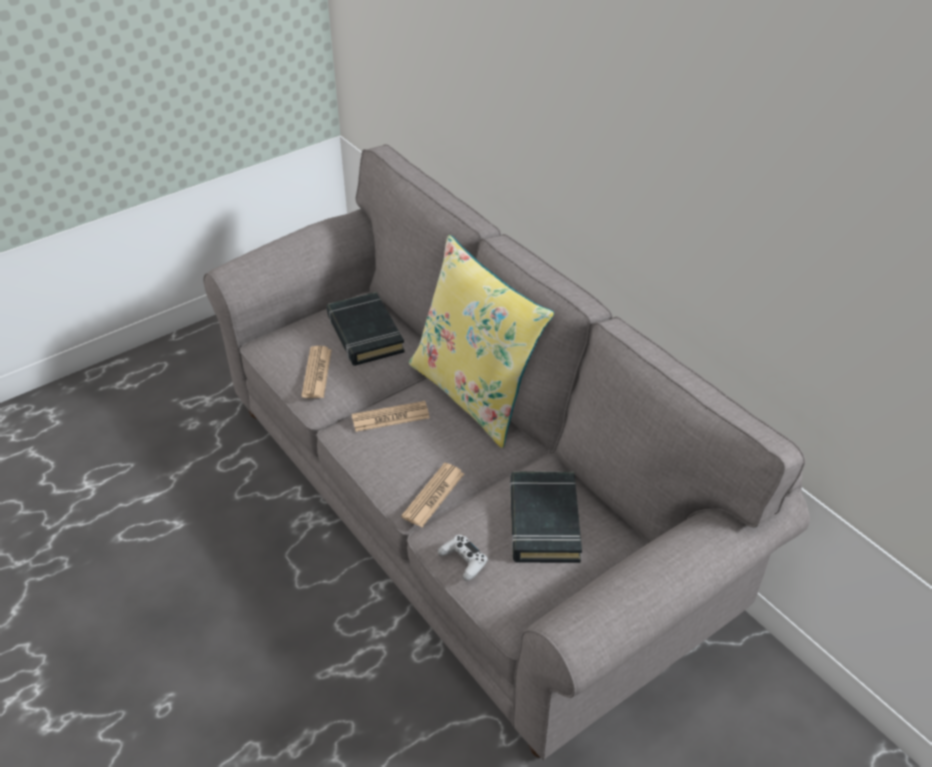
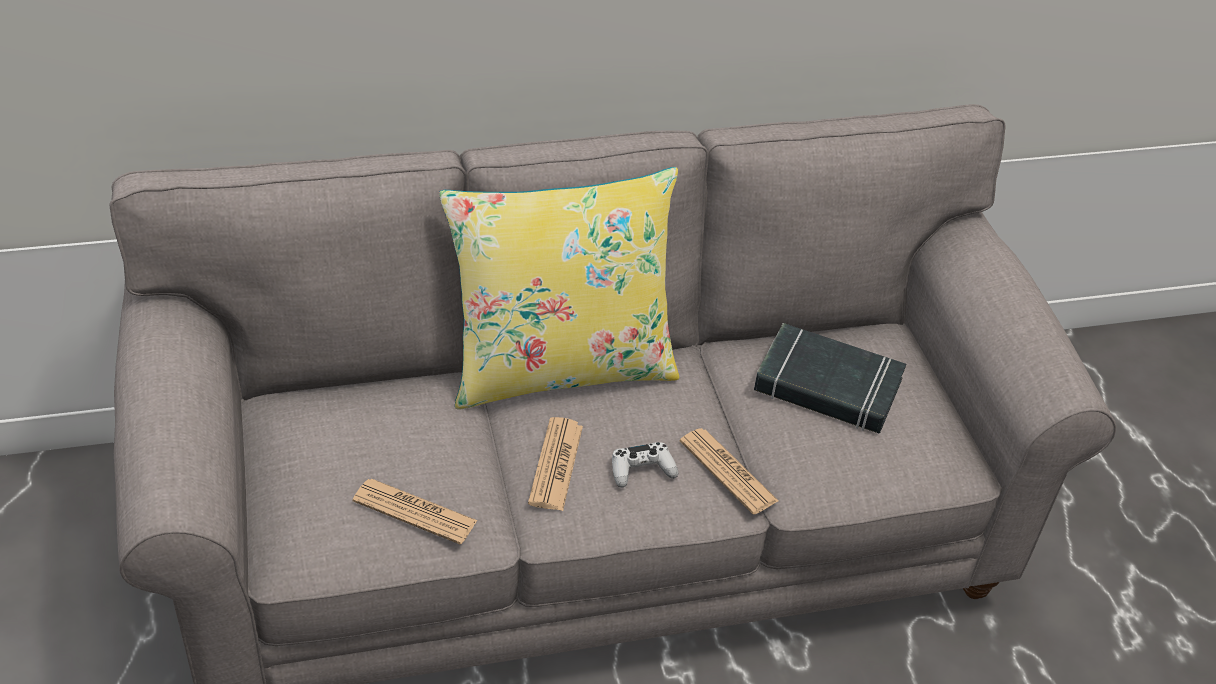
camera: 70 degrees left, 0 degrees up
(364, 334) = (364, 430): black book -> none
(463, 561) = (858, 478): white game controller -> white game controller (641, 470)

